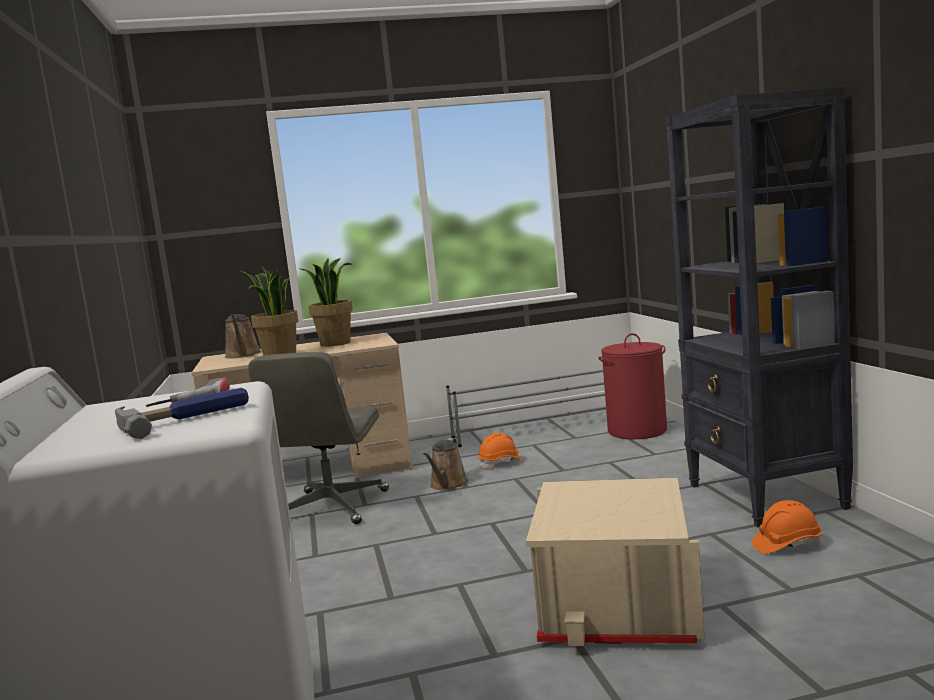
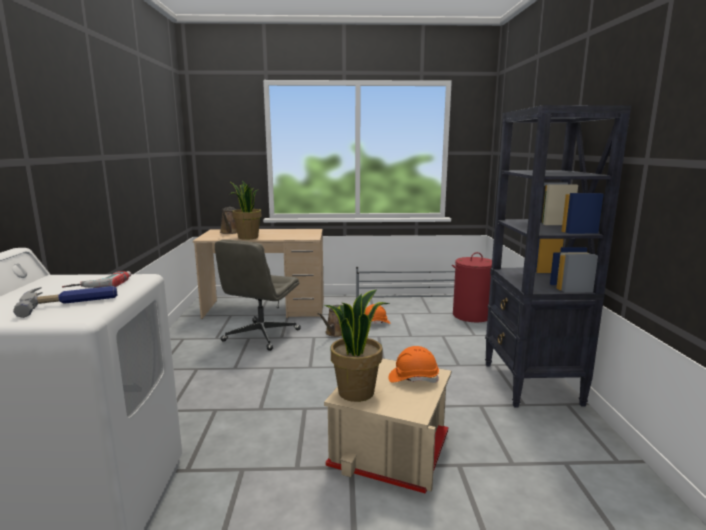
camera: 10 degrees right, 5 degrees up
(335, 343) = (286, 232): potted plant -> potted plant (356, 392)
(786, 545) = (527, 426): orange hard hat -> orange hard hat (413, 378)

